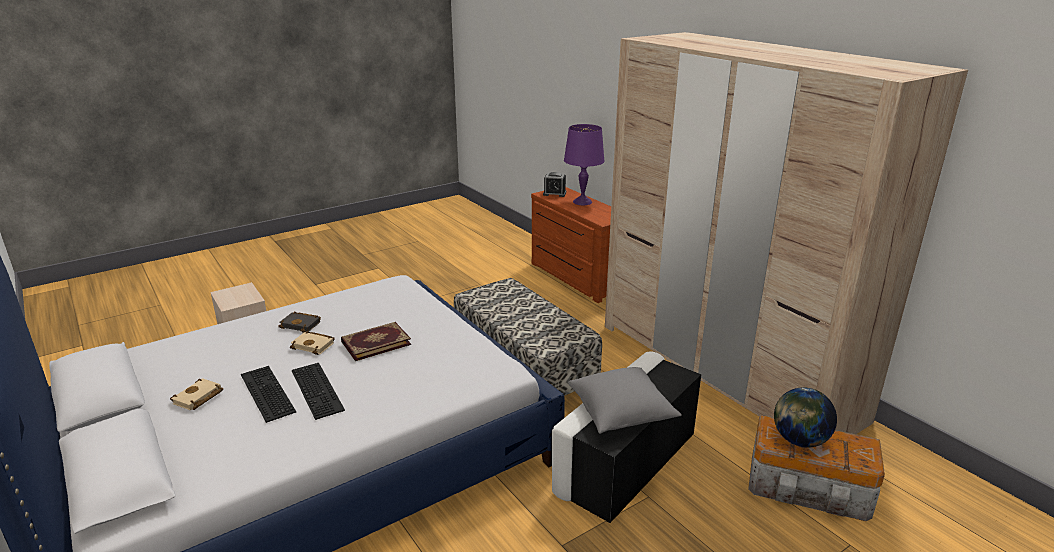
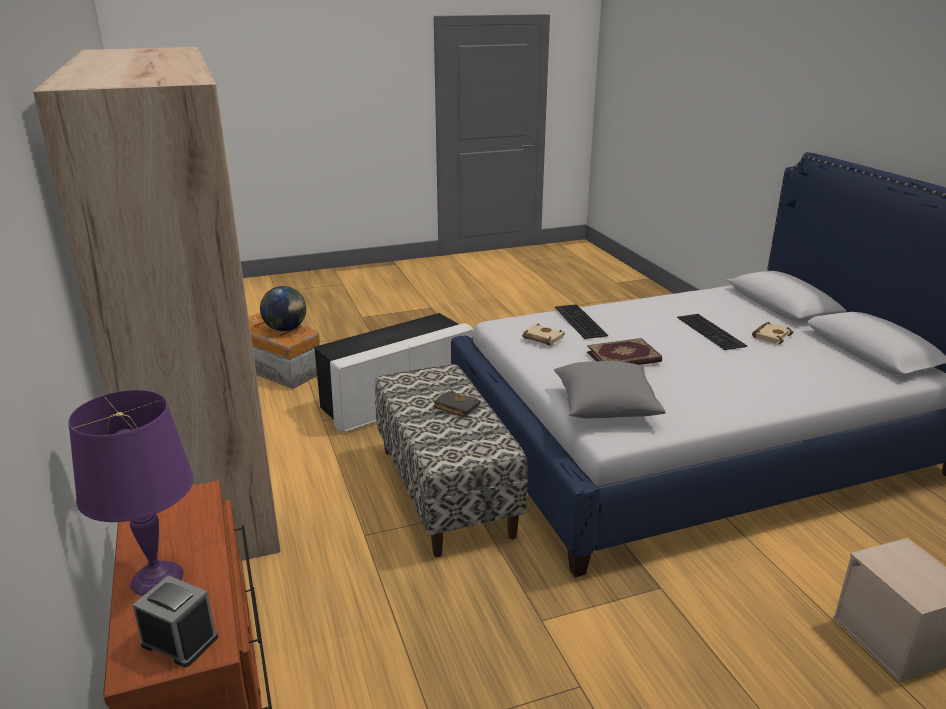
camera: 165 degrees left, 0 degrees up
(302, 324) = (717, 388): black book -> black book (455, 408)
(314, 345) = (689, 363): beige book -> beige book (541, 338)
(319, 390) = (665, 328): keyboard -> keyboard (578, 321)
(621, 413) = (412, 331): grey pillow -> grey pillow (605, 407)

